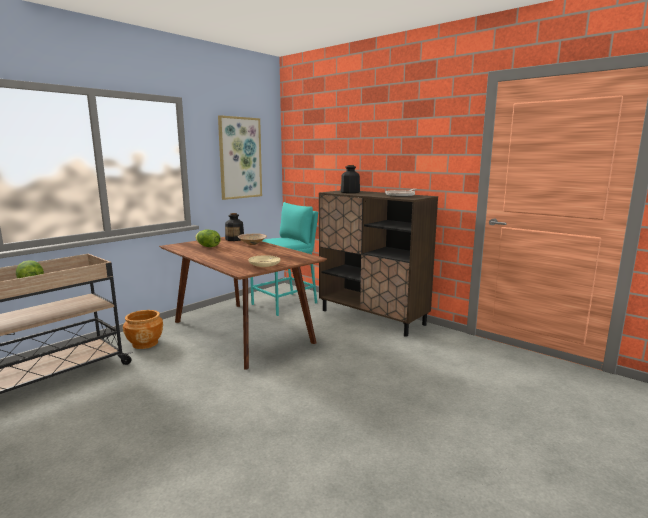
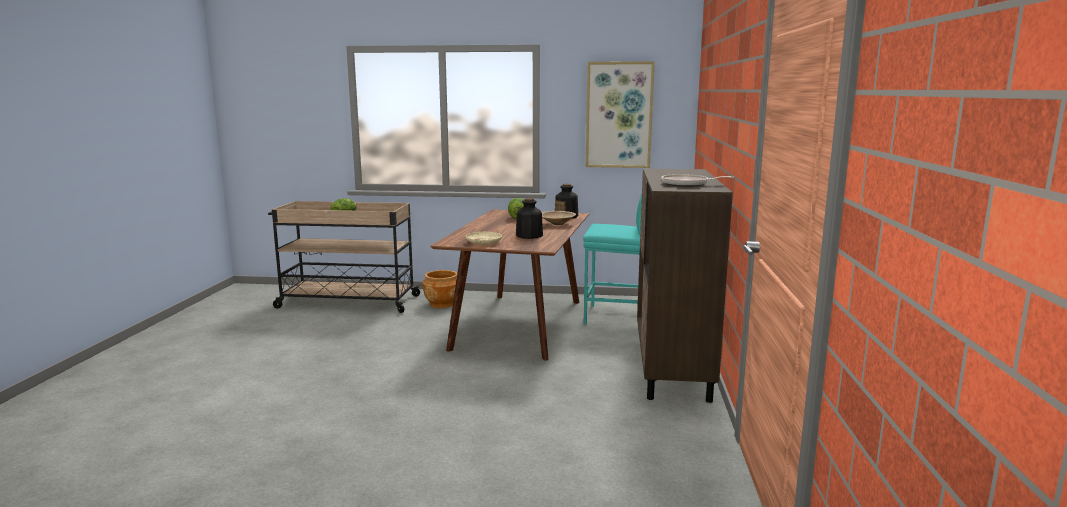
camera: 55 degrees right, 0 degrees up
(350, 192) = (674, 172): bottle -> bottle (529, 236)

